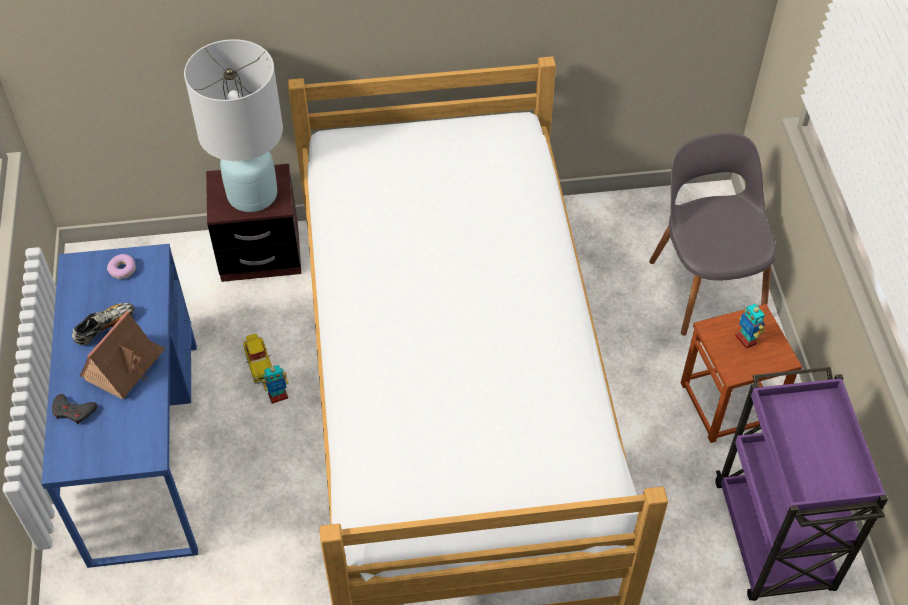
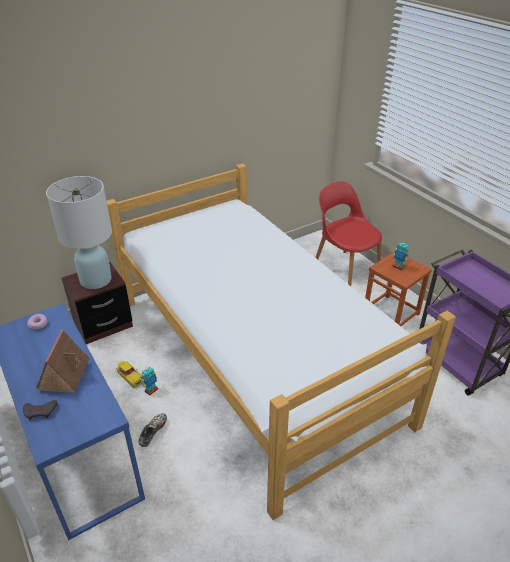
camera: 25 degrees left, 15 degrees down
(105, 328) = (41, 357): shoe -> shoe (153, 432)
(706, 286) = (344, 270): grey chair -> red chair

